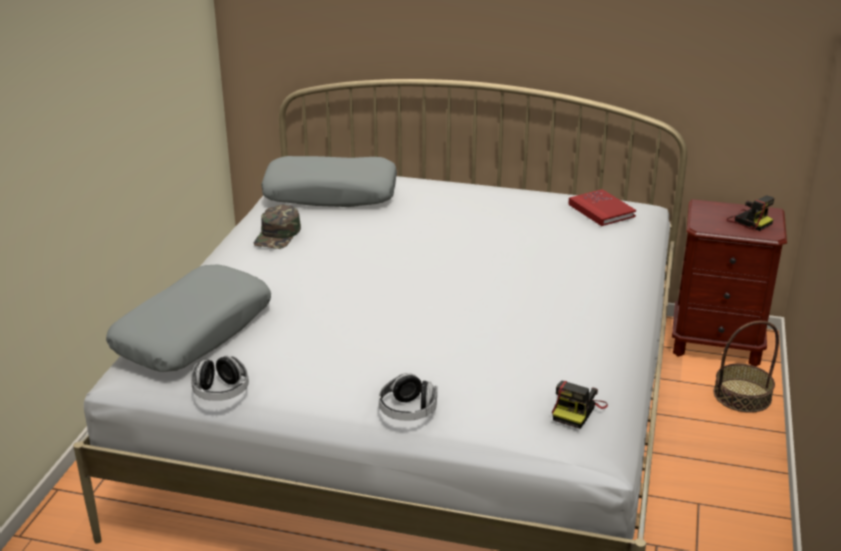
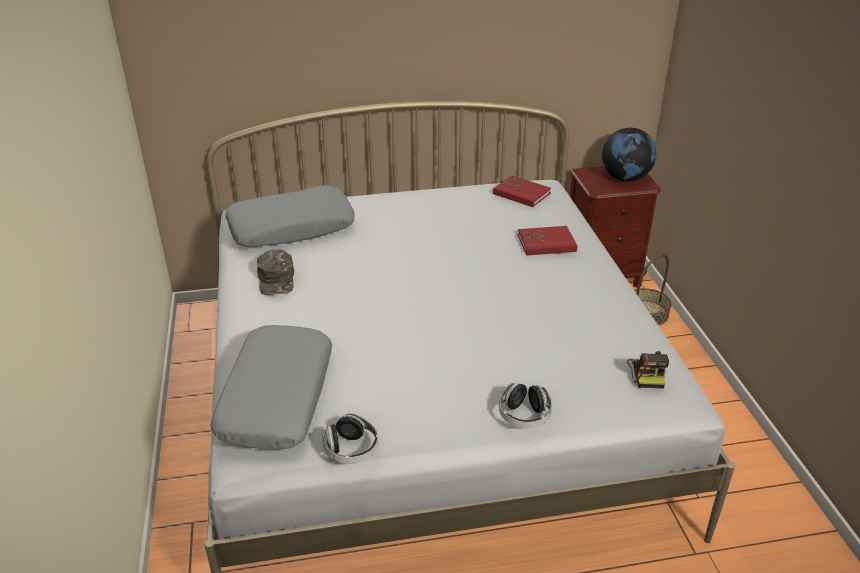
camera: 25 degrees left, 5 degrees up
(582, 263) = (546, 243): none -> red book
(748, 221) = (625, 178): camera -> globe

